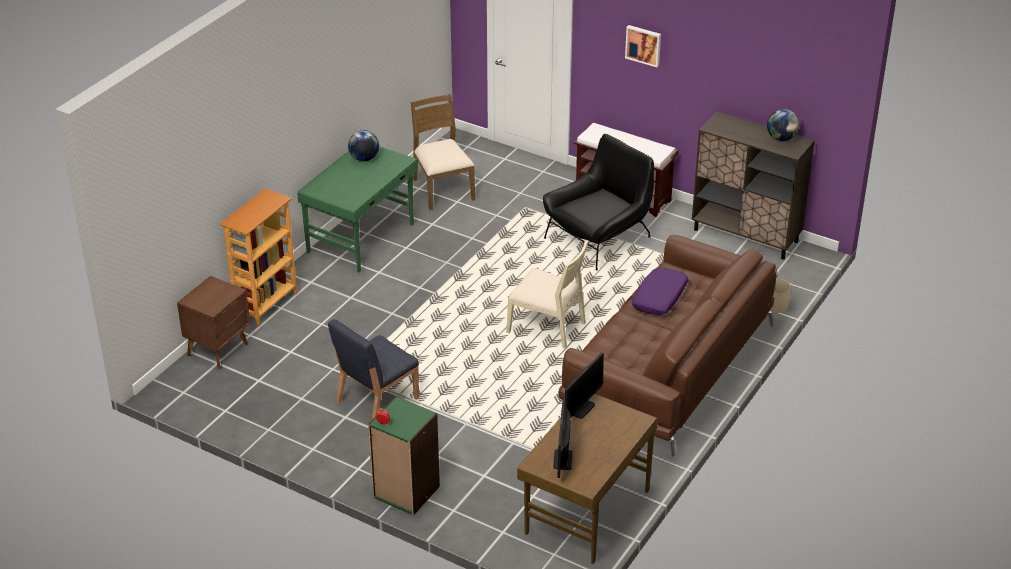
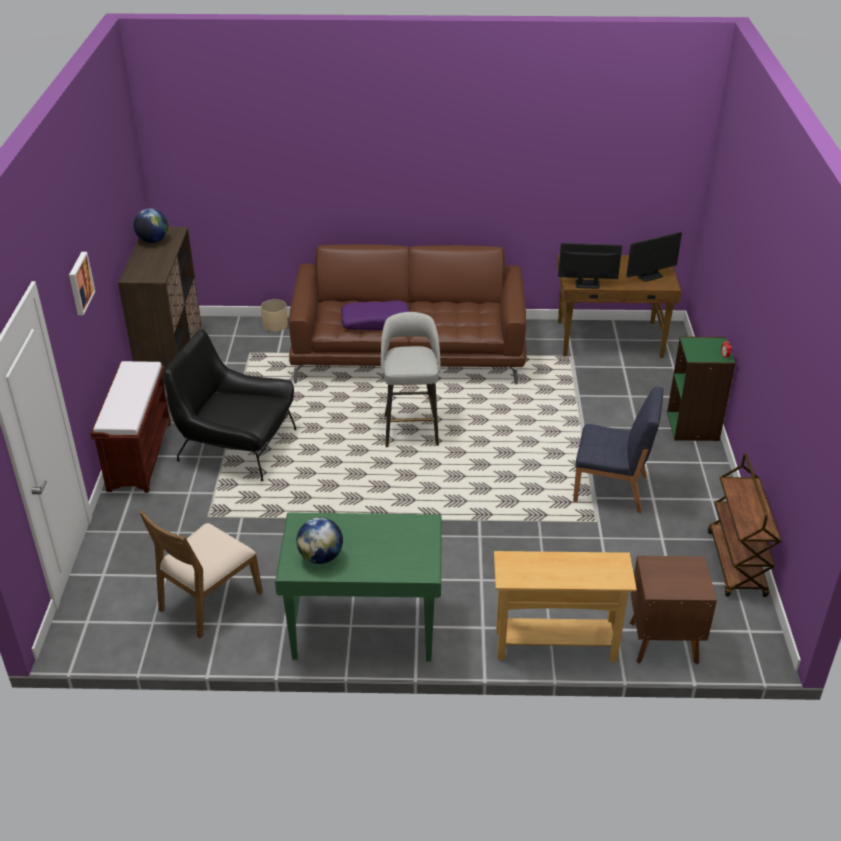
camera: 120 degrees left, 0 degrees up
(239, 421) = (736, 564): none -> brown cart
(265, 304) = (555, 645): bookcase -> beige console table
(547, 327) = (411, 429): beige chair -> grey stool

